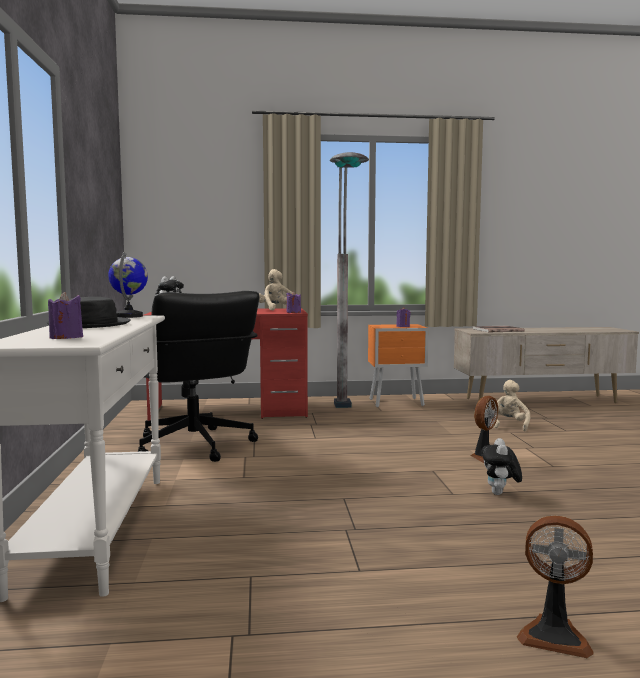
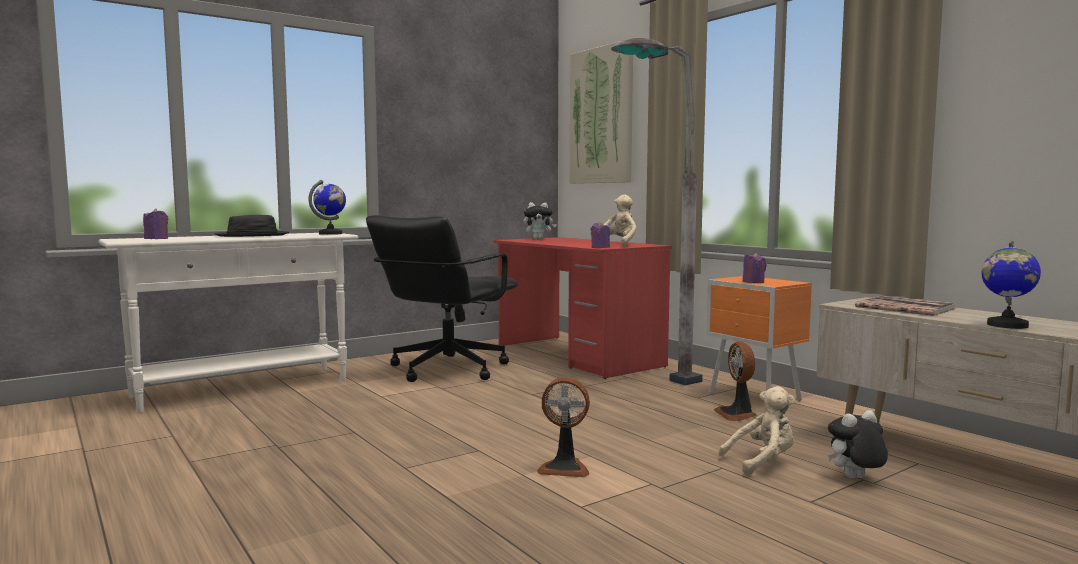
camera: 60 degrees right, 0 degrees up
(190, 198) = (601, 116): none -> picture
(500, 494) = (425, 488): plush toy -> plush toy (855, 479)
(554, 635) = (67, 541): fan -> fan (737, 414)
(556, 331) = (1006, 325): none -> globe

